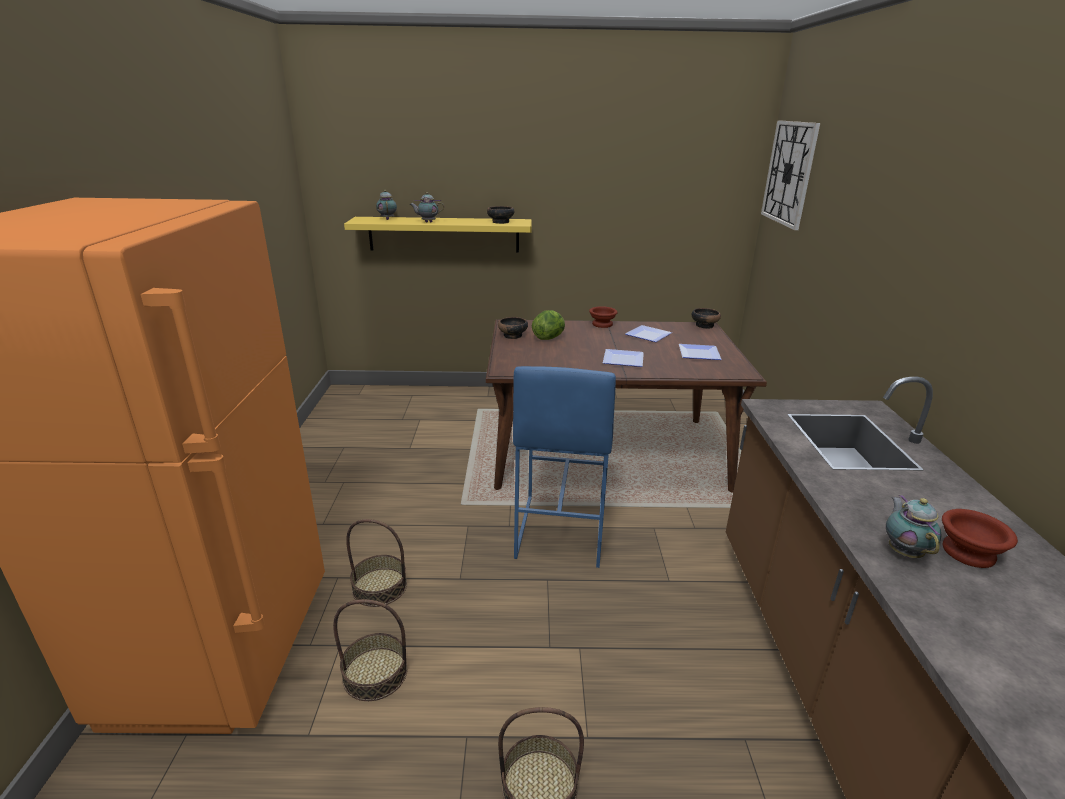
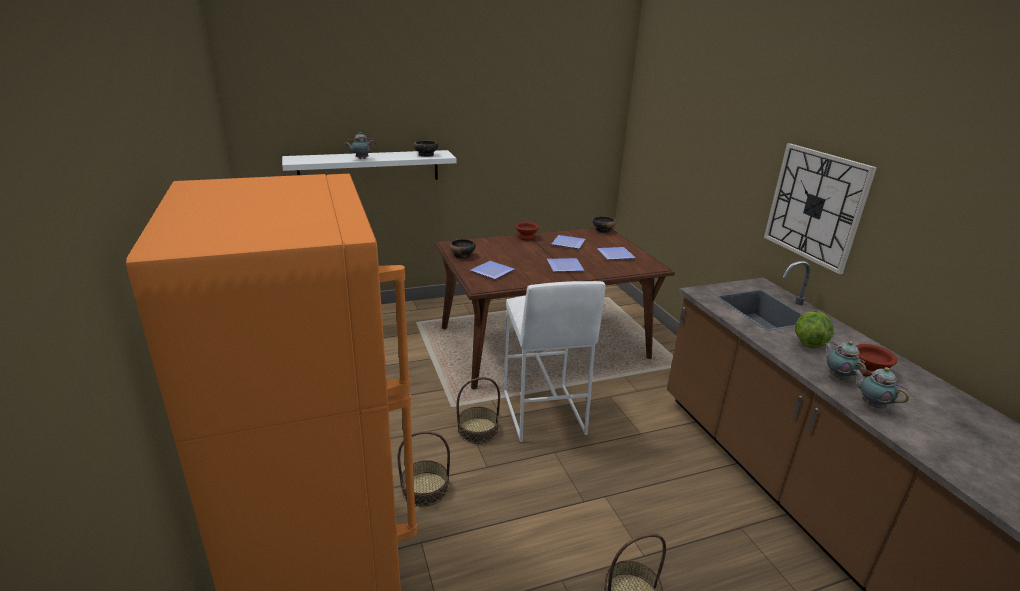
camera: 20 degrees left, 0 degrees up
(375, 673) = (464, 555): basket -> basket (478, 430)
(387, 219) = (319, 157): teapot -> teapot (871, 405)
(444, 234) = (369, 168): yellow shelf -> white shelf
(531, 356) = (492, 272): none -> plate
(549, 338) = (493, 254): lettuce -> lettuce (808, 342)
(559, 530) = (542, 412): blue stool -> white stool
(789, 173) = (653, 107): wall clock -> wall clock (815, 206)

